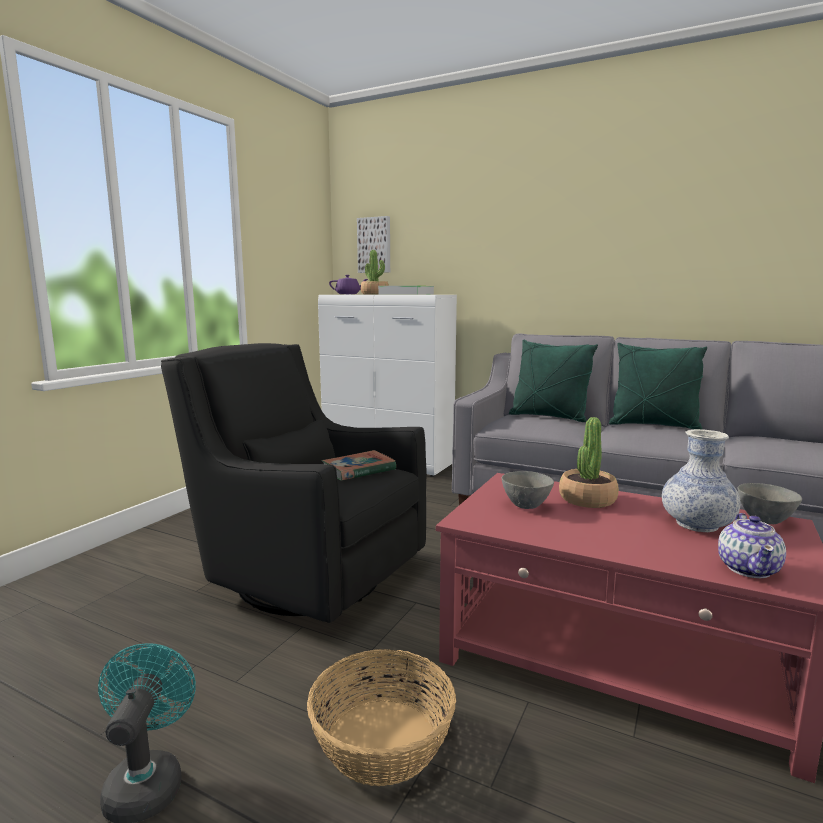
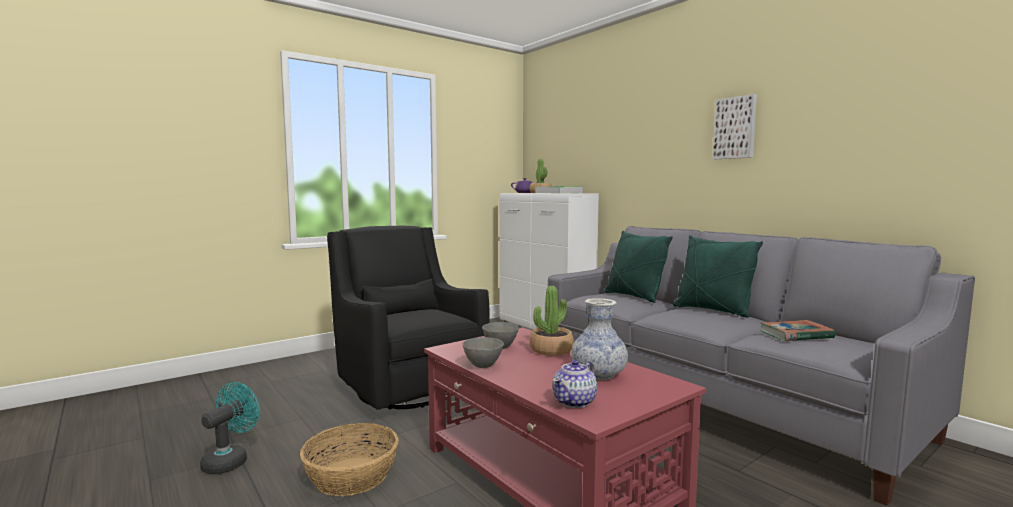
camera: 25 degrees right, 5 degrees down
(358, 470) = (434, 315): book -> book (796, 335)
(375, 245) = (548, 155): picture -> picture (735, 128)
(766, 521) = (661, 382): grey bowl -> grey bowl (483, 366)

